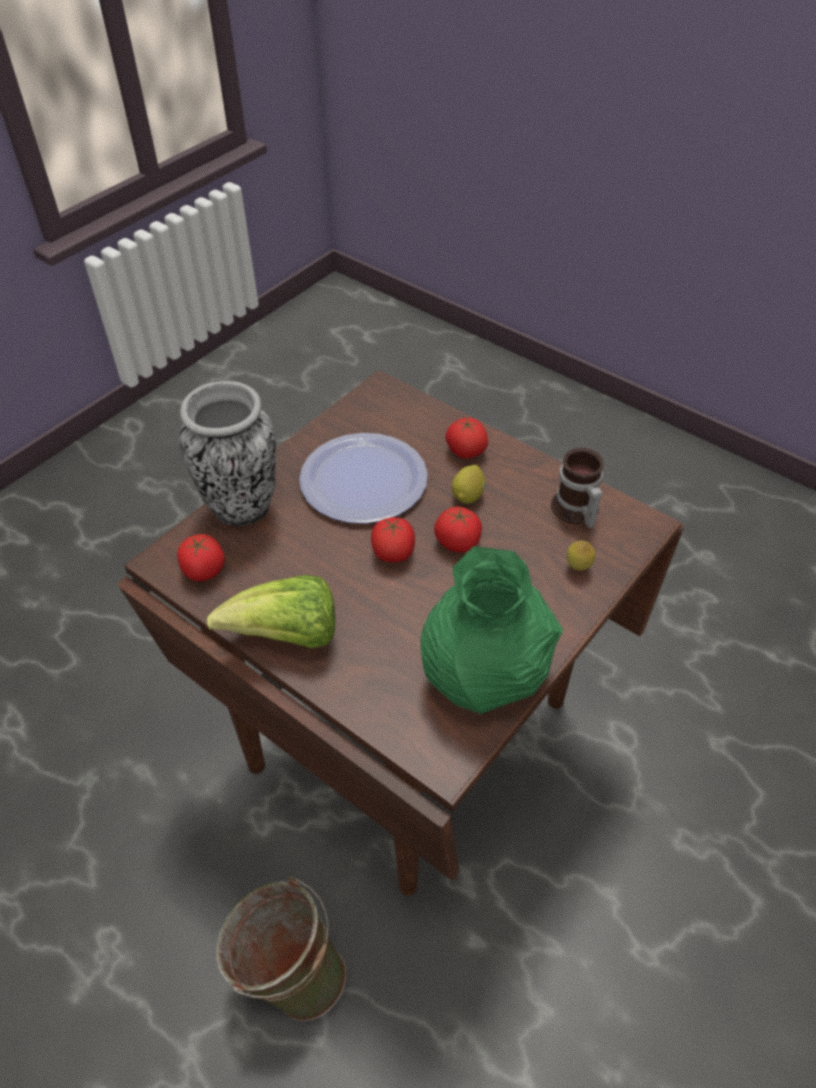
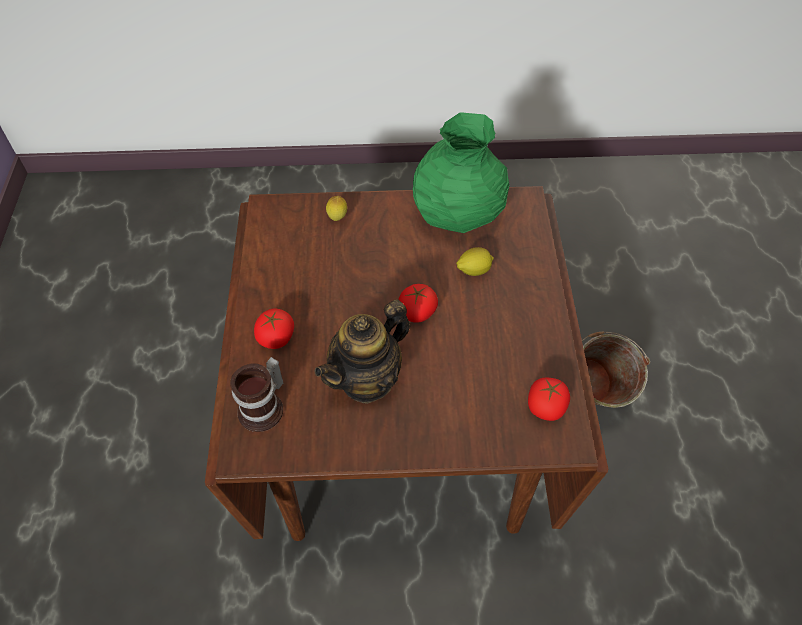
camera: 130 degrees left, 5 degrees up
(242, 508) = (472, 435): vase -> none
(287, 636) = (537, 318): lettuce -> none
(363, 480) = (367, 379): plate -> teapot
(457, 542) = (374, 286): tomato -> none
(468, 495) = (324, 307): lemon -> lemon (474, 270)
(574, 511) = (286, 245): mug -> mug (265, 408)

